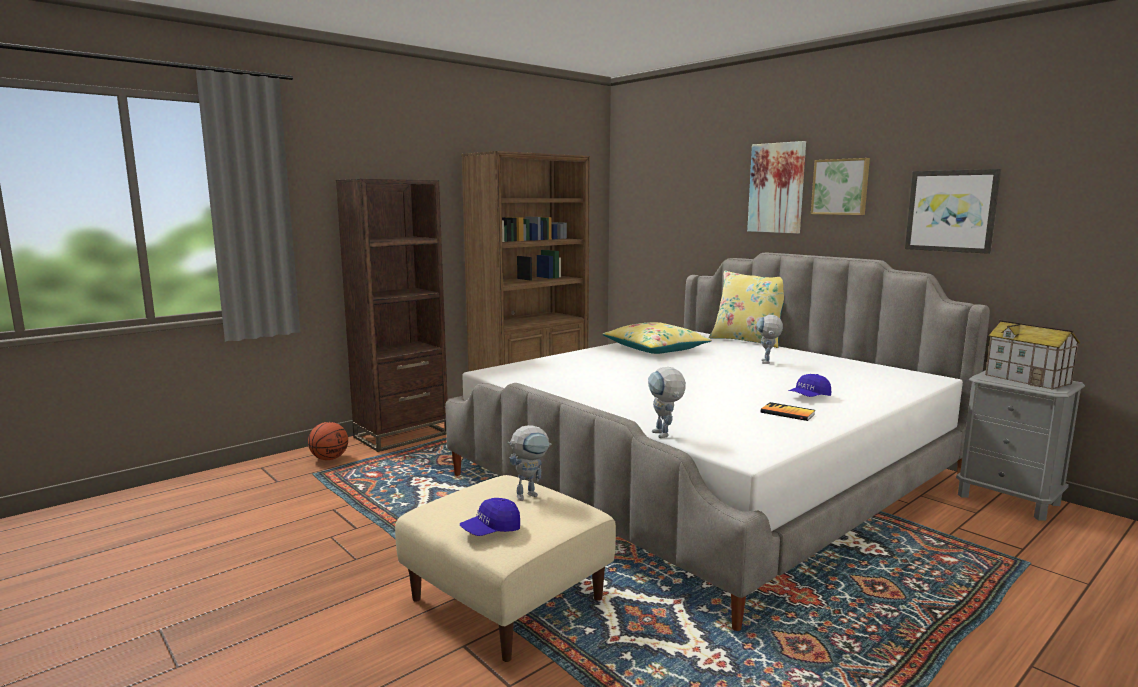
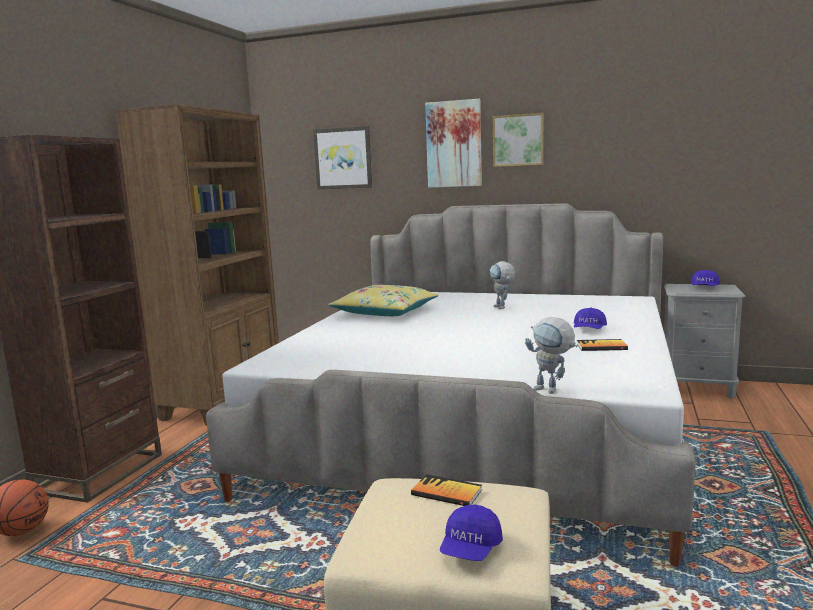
camera: 30 degrees left, 0 degrees up
(530, 494) = (446, 492): toy robot -> book
(748, 341) = (450, 292): yellow pillow -> none
(951, 211) = (619, 156): picture -> picture (343, 158)
(1028, 379) = (704, 288): toy house -> blue cap

